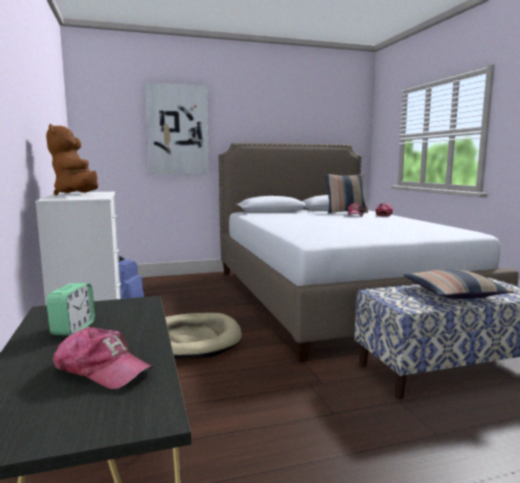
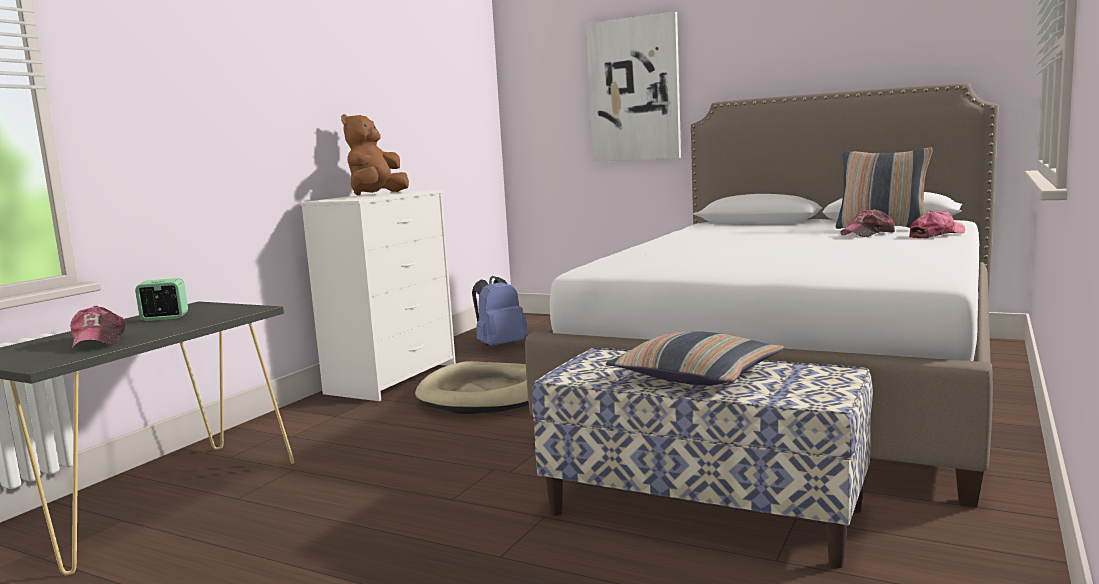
camera: 45 degrees right, 0 degrees up
(73, 329) = (164, 318): alarm clock -> alarm clock turned 150 degrees counterclockwise

